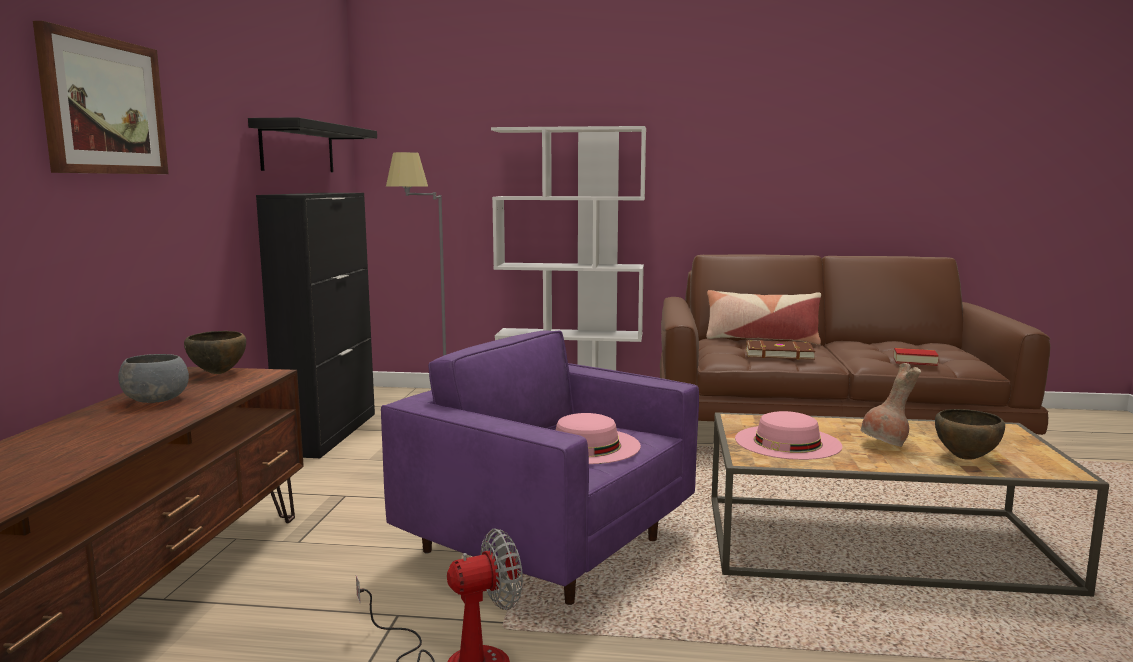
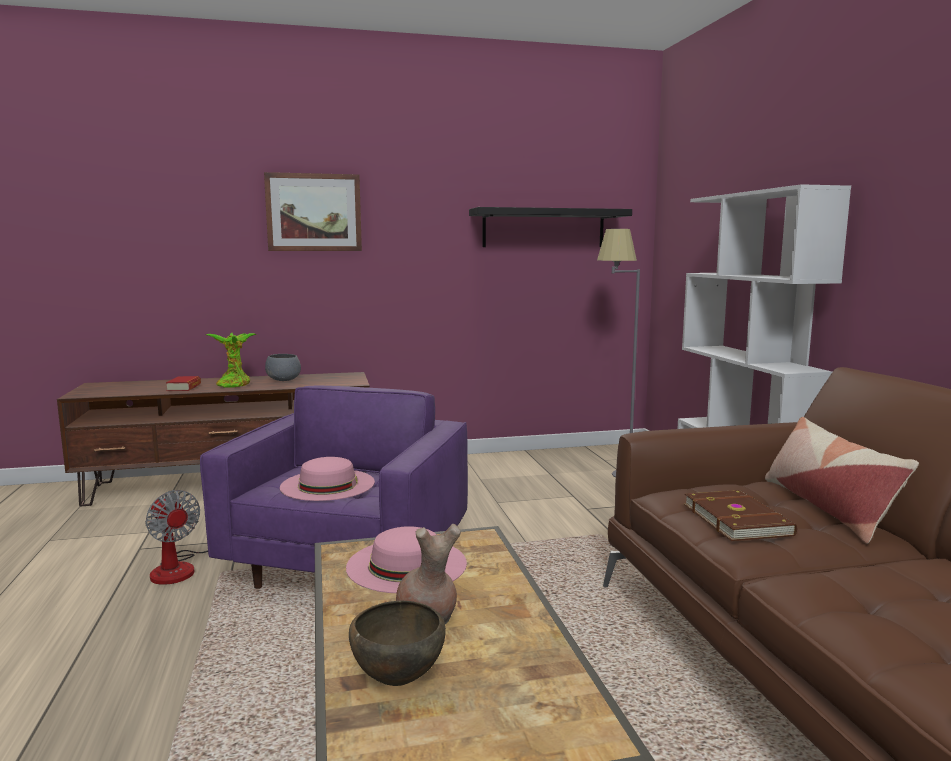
camera: 70 degrees right, 0 degrees up
(121, 425) = (234, 384): none -> potted plant
(219, 373) = (349, 377): brown bowl -> none
(329, 433) = (520, 458): black cabinet -> none
(915, 361) = (861, 621): book -> book (184, 387)

